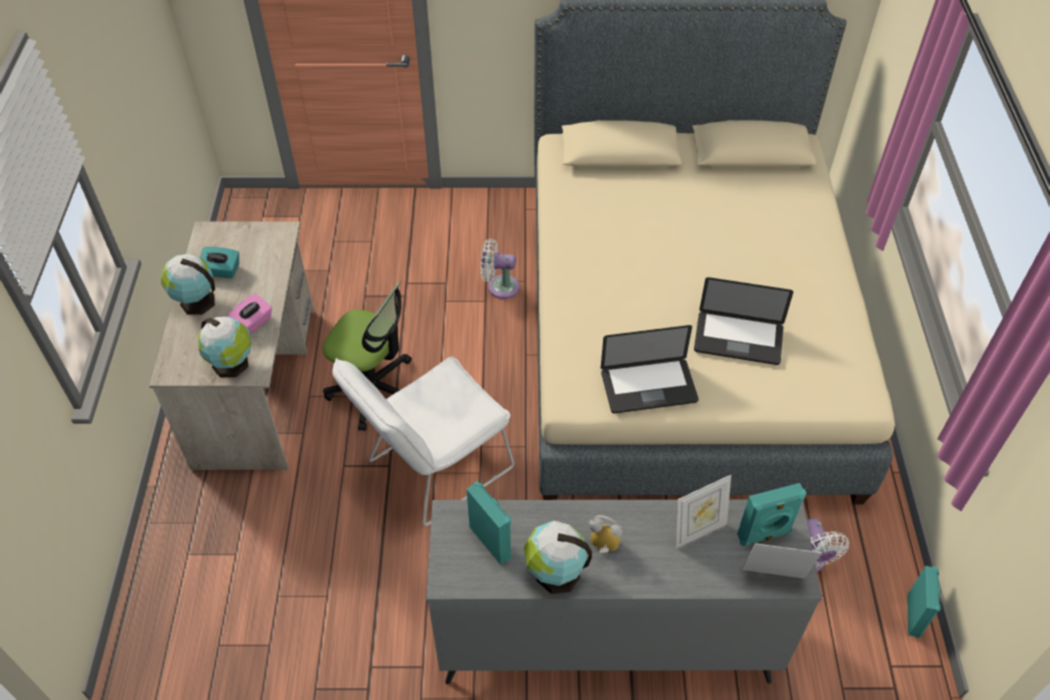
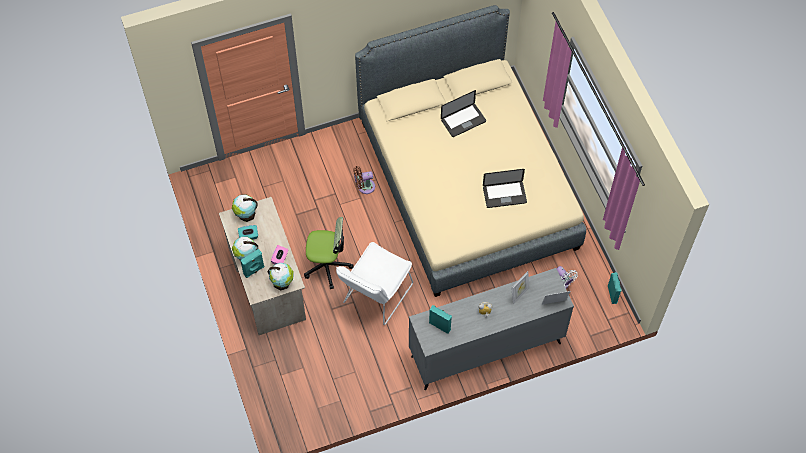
camera: 20 degrees left, 10 degrees up
(500, 286) = (364, 187): white fan -> brown fan
(555, 574) = (470, 330): globe -> globe (245, 214)
(648, 387) = (473, 232): laptop -> laptop (463, 121)
(764, 535) = (545, 287): turquoise speaker -> turquoise speaker (254, 271)

